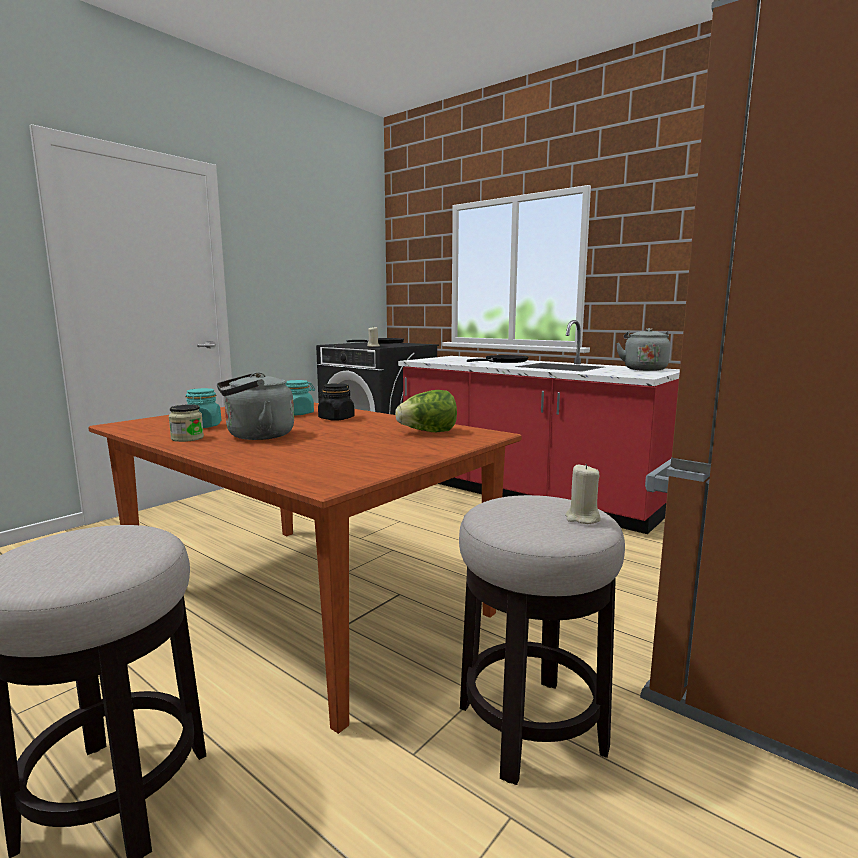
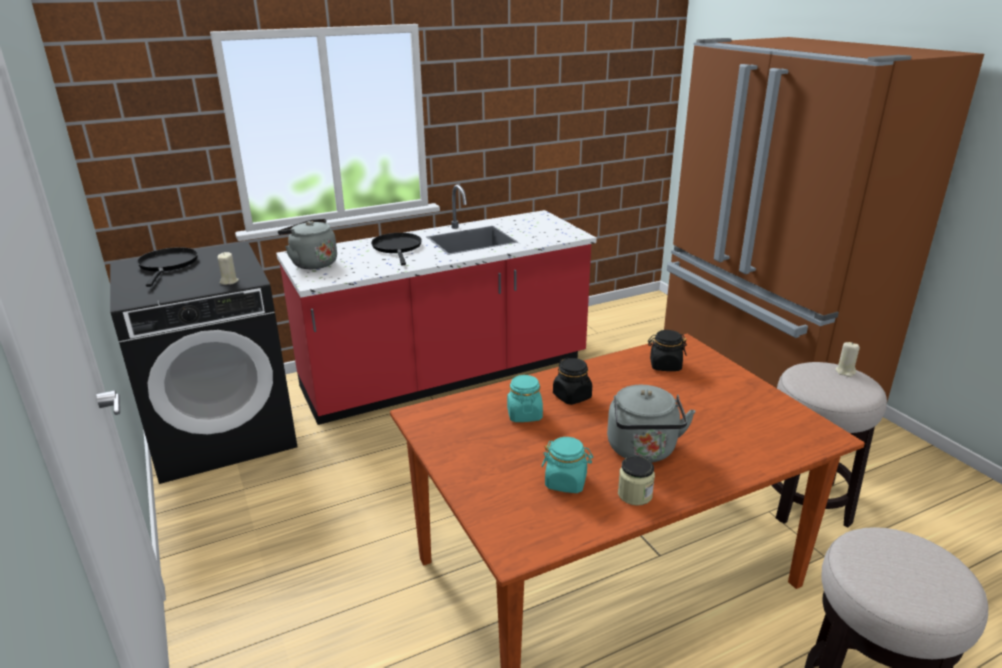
camera: 65 degrees left, 15 degrees up
(428, 432) = (665, 365): lettuce -> black jar
(644, 369) = (528, 220): grey kettle -> grey kettle (312, 263)

